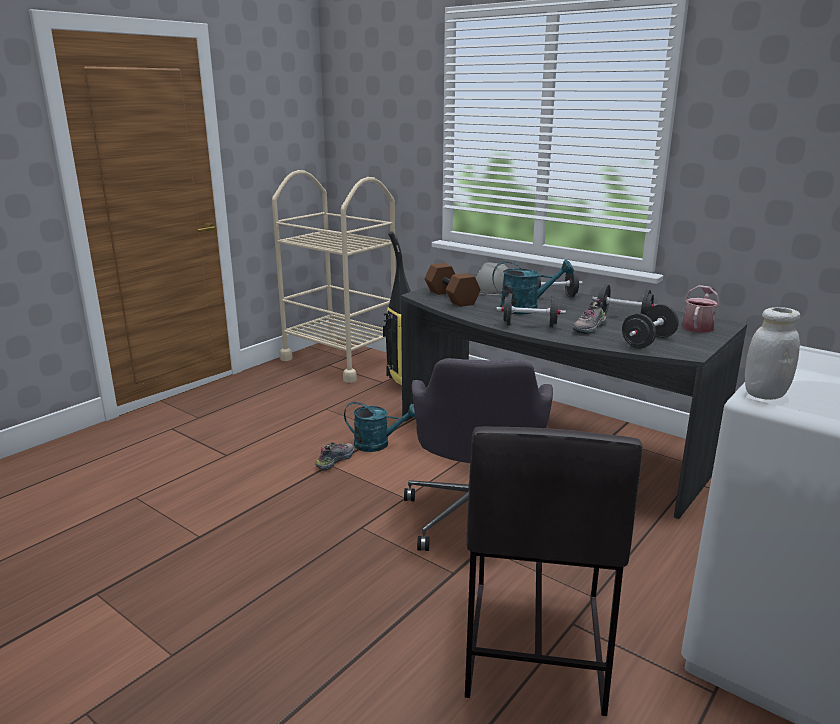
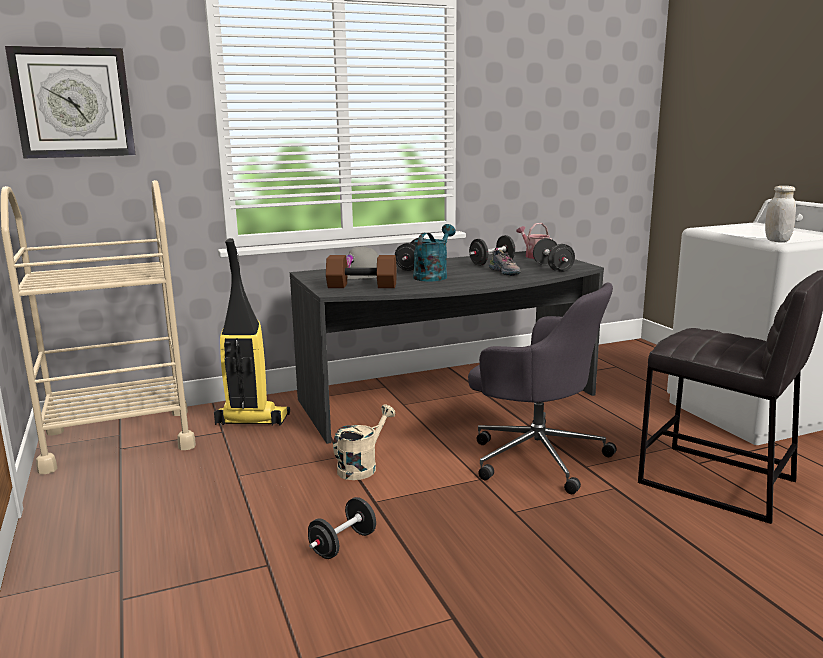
camera: 60 degrees left, 5 degrees down
(335, 460) = (368, 497): shoe -> none
(363, 112) = (73, 103): none -> wall clock
(378, 444) = (362, 467): turquoise watering can -> beige watering can
(529, 325) = (478, 281): black dumbbell -> black dumbbell (343, 544)

